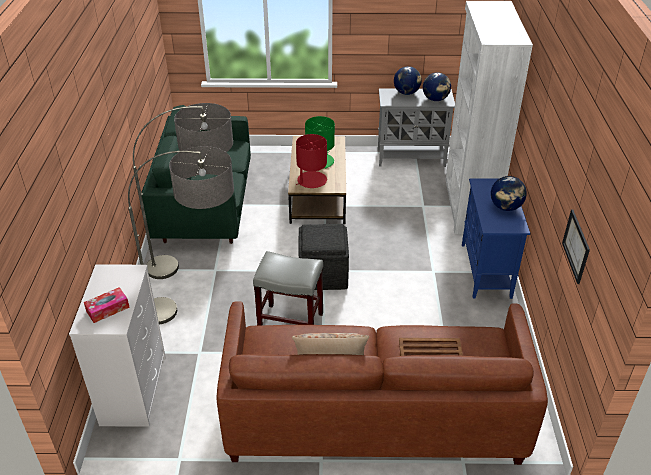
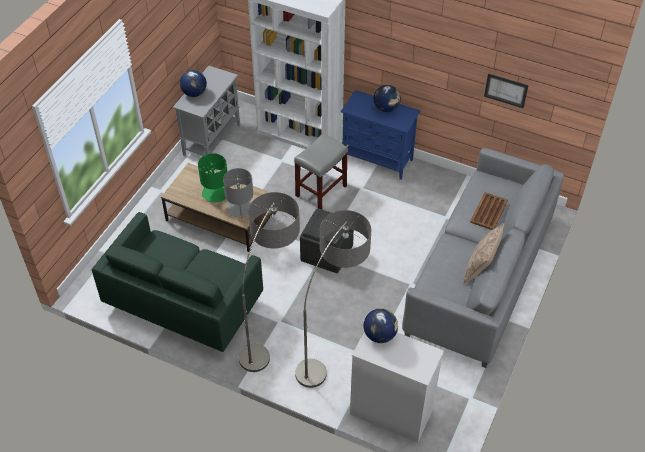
camera: 65 degrees left, 10 degrees up
(108, 309) = (411, 356): tissue box -> none
(291, 322) = (370, 291): grey stool -> grey stool (321, 190)
(311, 180) = (240, 207): red table lamp -> grey table lamp
(373, 414) = (479, 276): brown sofa -> grey sofa
(435, 99) = (218, 81): globe -> globe (380, 335)

